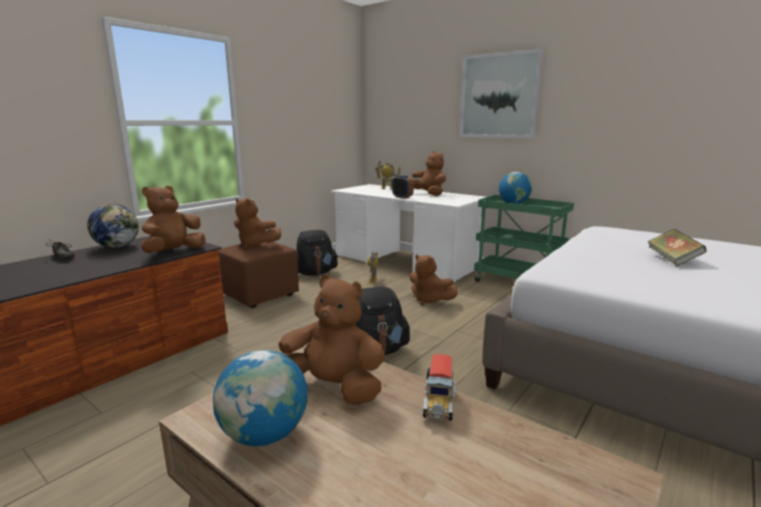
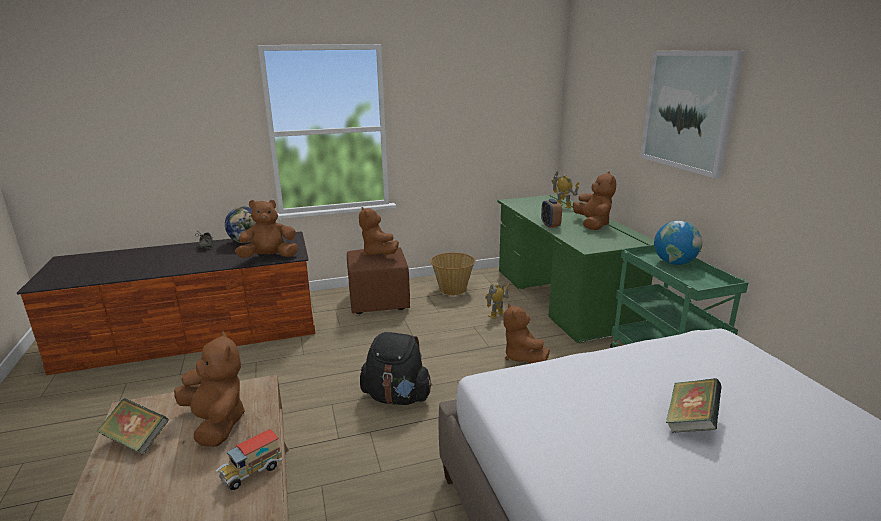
camera: 35 degrees right, 5 degrees up
(264, 435) = (137, 440): globe -> book
(315, 273) = (452, 289): black backpack -> basket
(406, 261) = (563, 298): white desk -> green desk

